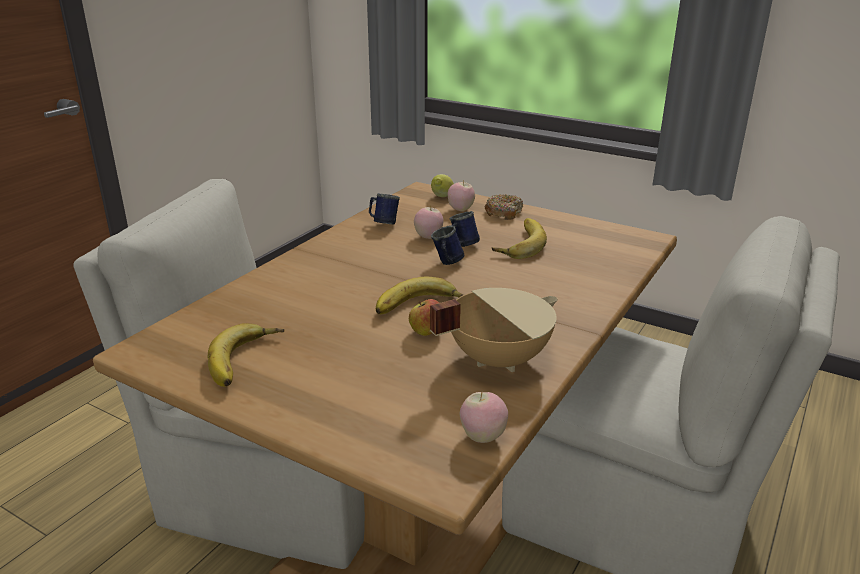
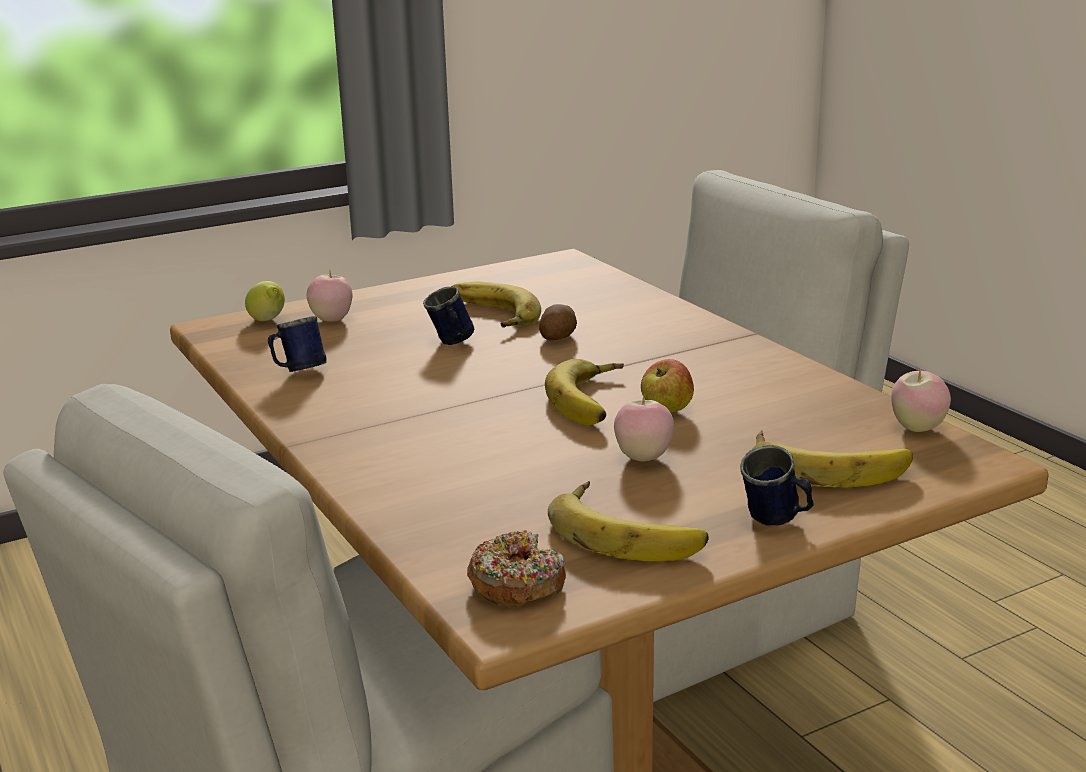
camera: 60 degrees left, 5 degrees down
(384, 409) = (827, 465): none -> banana
(428, 237) = (393, 355): apple -> apple (643, 458)
(447, 264) = (493, 362): blue mug -> blue mug (777, 522)
(497, 359) = (765, 388): beige cooking pot -> none
(503, 213) = (384, 301): donut -> donut (516, 584)
(507, 271) = (559, 337): none -> potato

